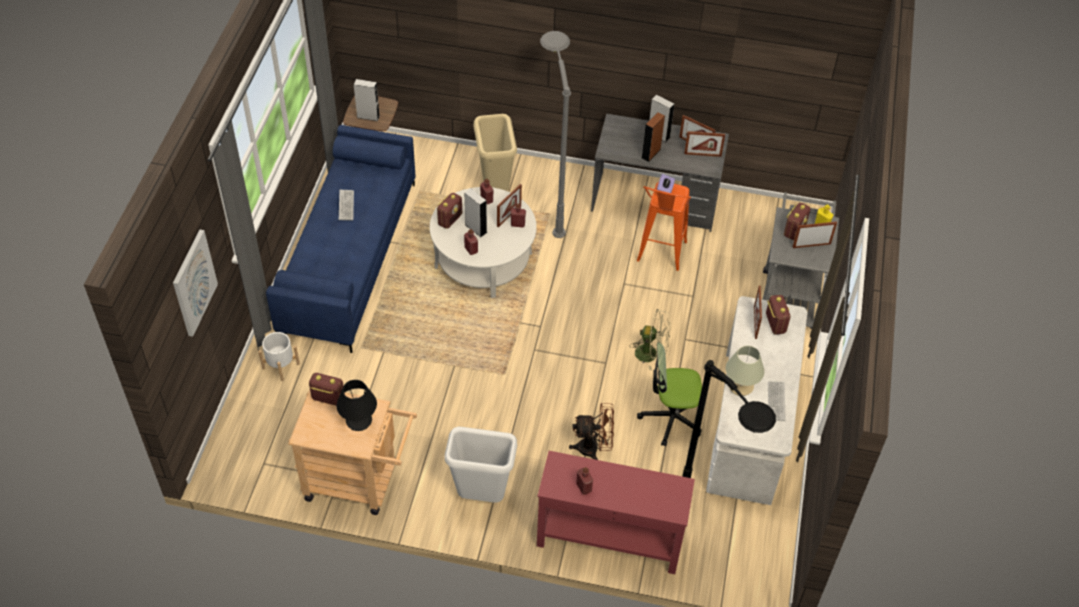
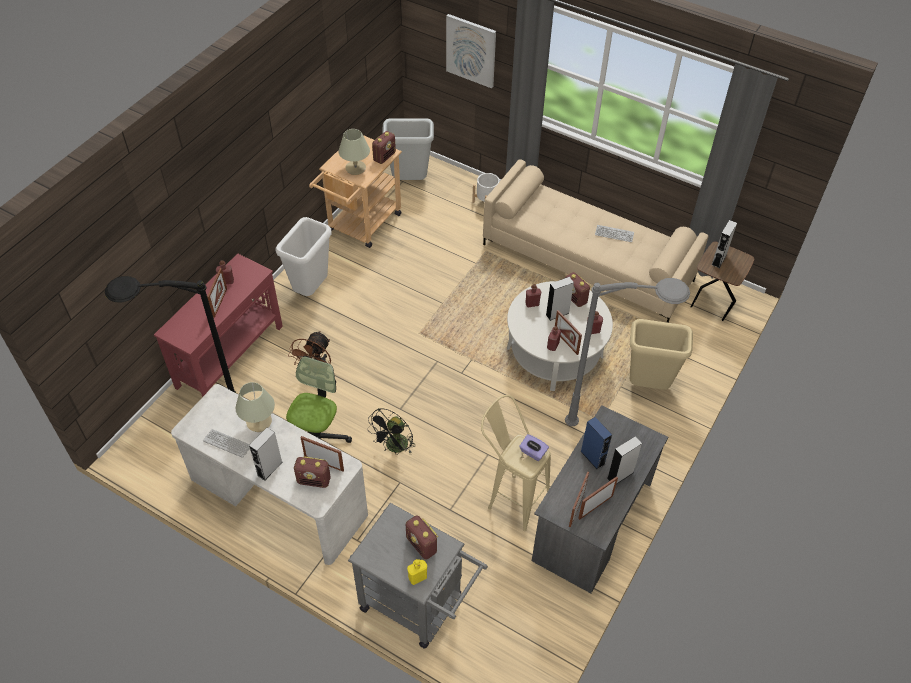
camera: 110 degrees right, 0 degrees up
(261, 455) = (410, 181): none -> grey trash can
(348, 257) = (588, 262): blue sofa -> beige sofa
(359, 421) = (355, 168): black table lamp -> beige table lamp
(651, 153) = (592, 457): brown speaker -> blue speaker
(651, 354) = (394, 448): beige fan -> black fan
(659, 258) = (511, 498): orange stool -> beige stool
(782, 359) = (269, 468): none -> grey speaker
(811, 245) = (394, 553): picture frame -> picture frame (220, 303)

